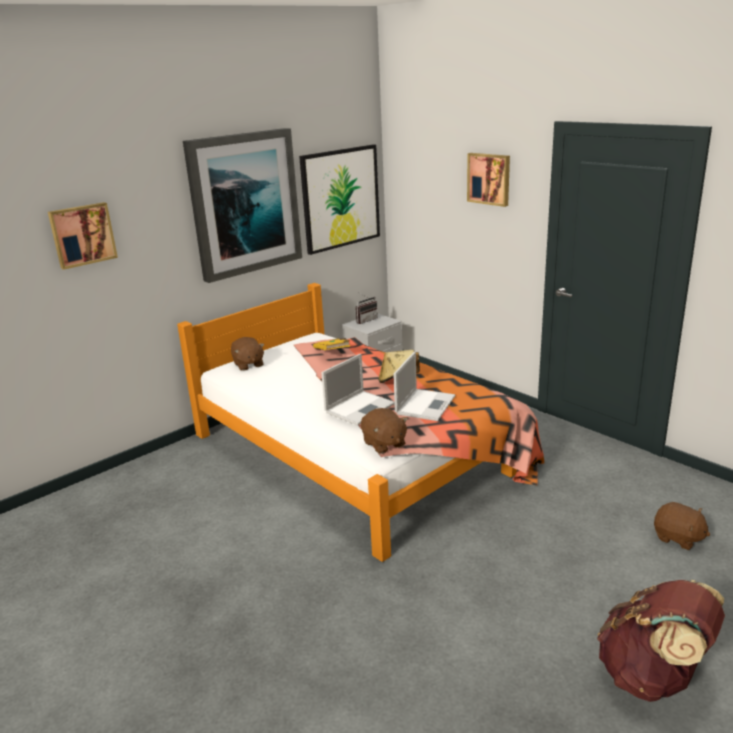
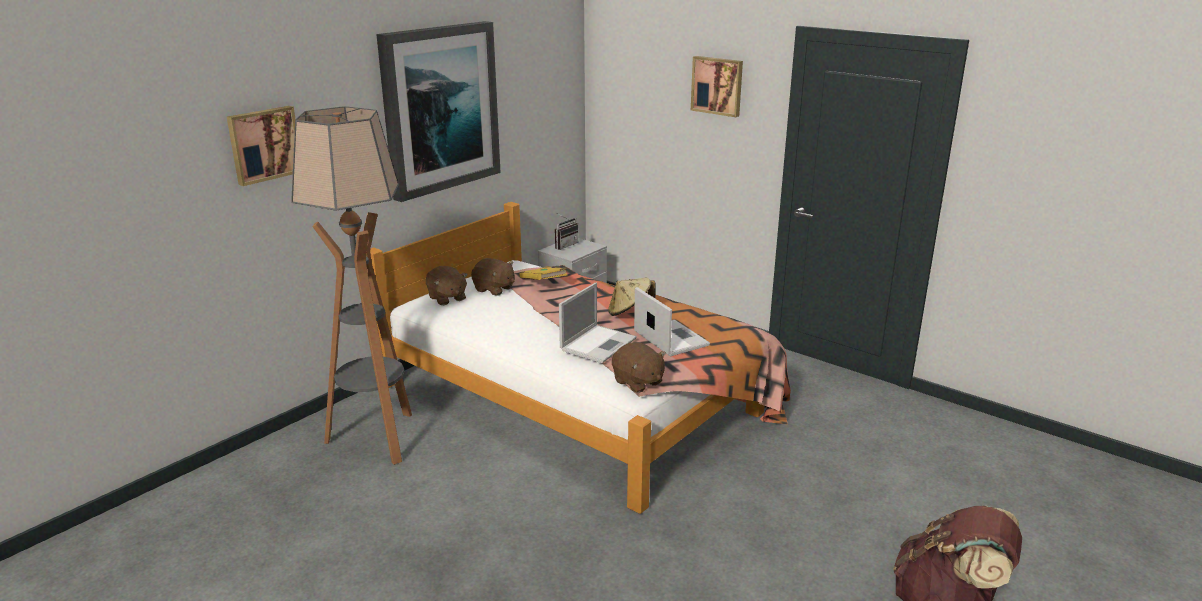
camera: 10 degrees left, 0 degrees up
(180, 482) = (377, 439): none -> floor lamp
(340, 198) = (540, 103): picture -> none
(425, 404) = (670, 338): laptop -> laptop turned 45 degrees counterclockwise
(678, 538) = (943, 471): brown plush toy -> brown plush toy (494, 289)

